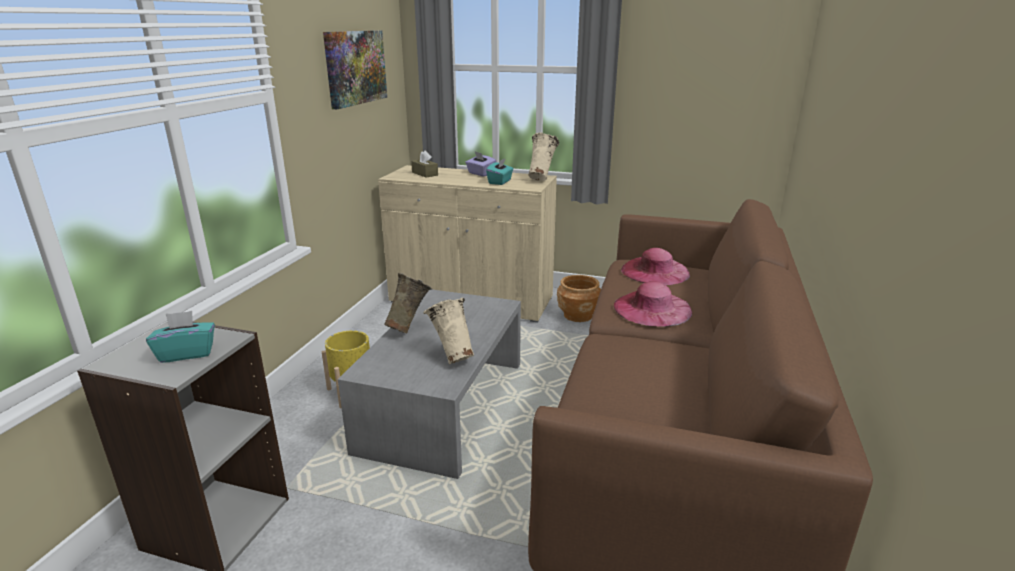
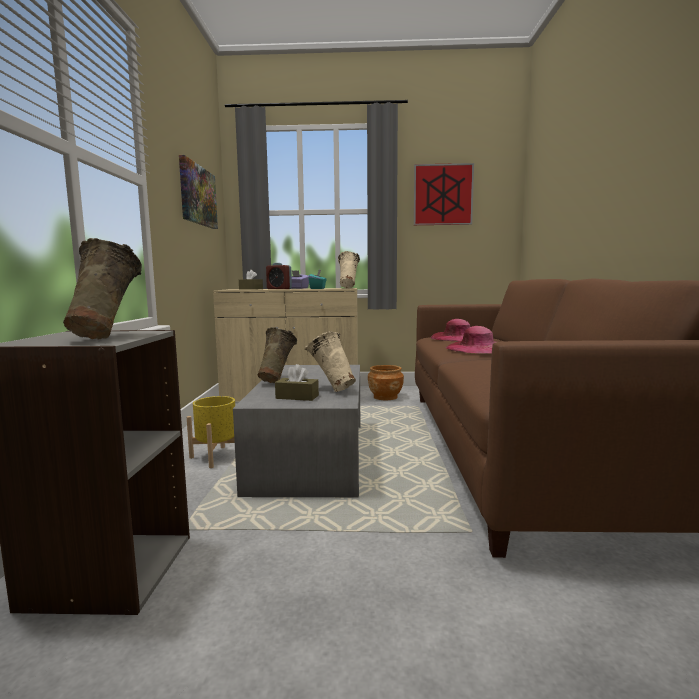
camera: 15 degrees left, 15 degrees down
(187, 353) = (108, 337): turquoise tissue box -> beige vase
(409, 367) = (297, 397): none -> brown tissue box
(454, 180) = (279, 289): none -> alarm clock
(687, 50) = (443, 195): none -> picture

